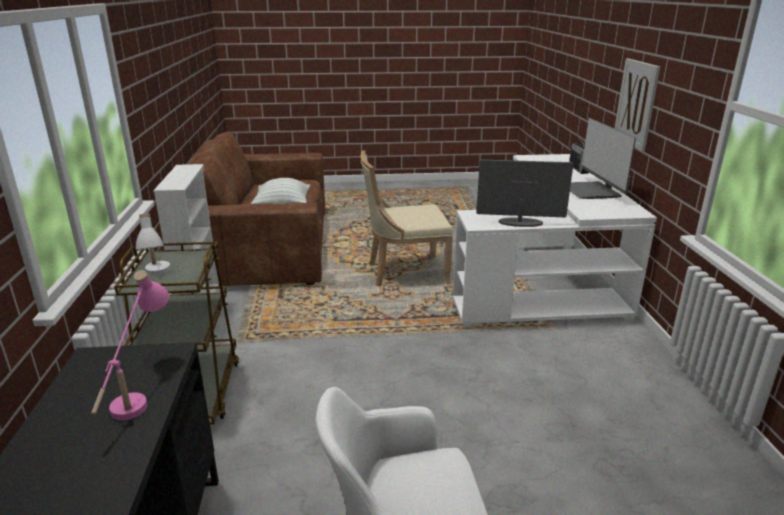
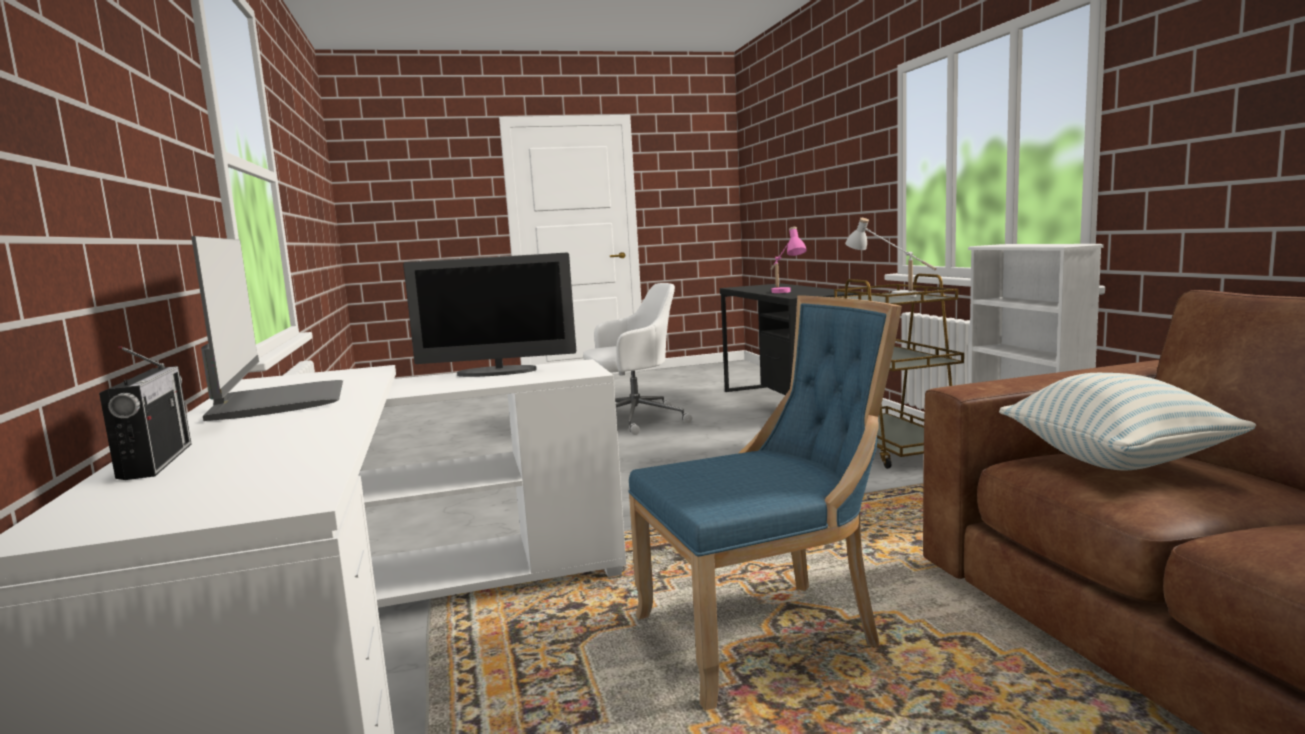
camera: 170 degrees right, 15 degrees down
(404, 272) = (765, 633): beige chair -> blue chair
(636, 103) = (119, 184): picture -> none

